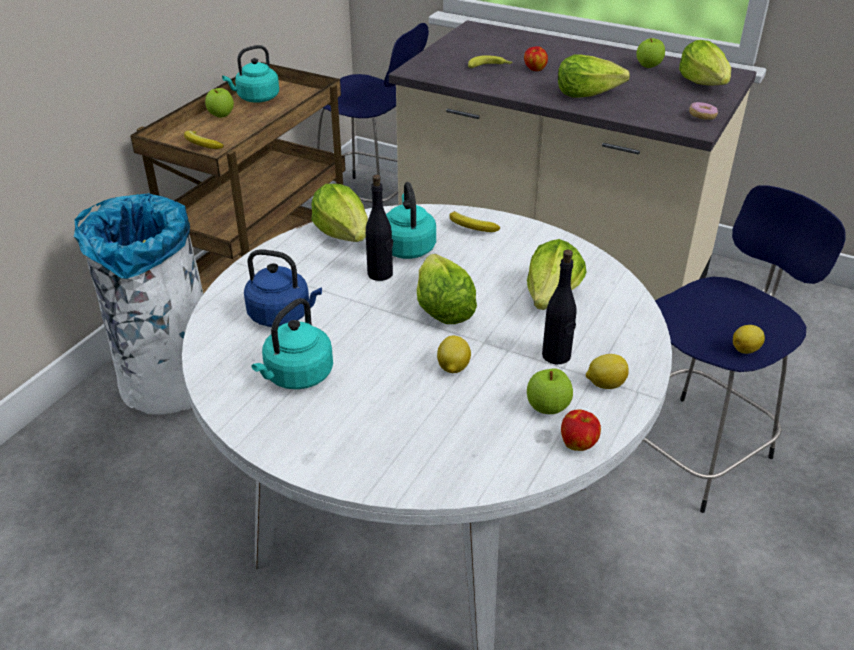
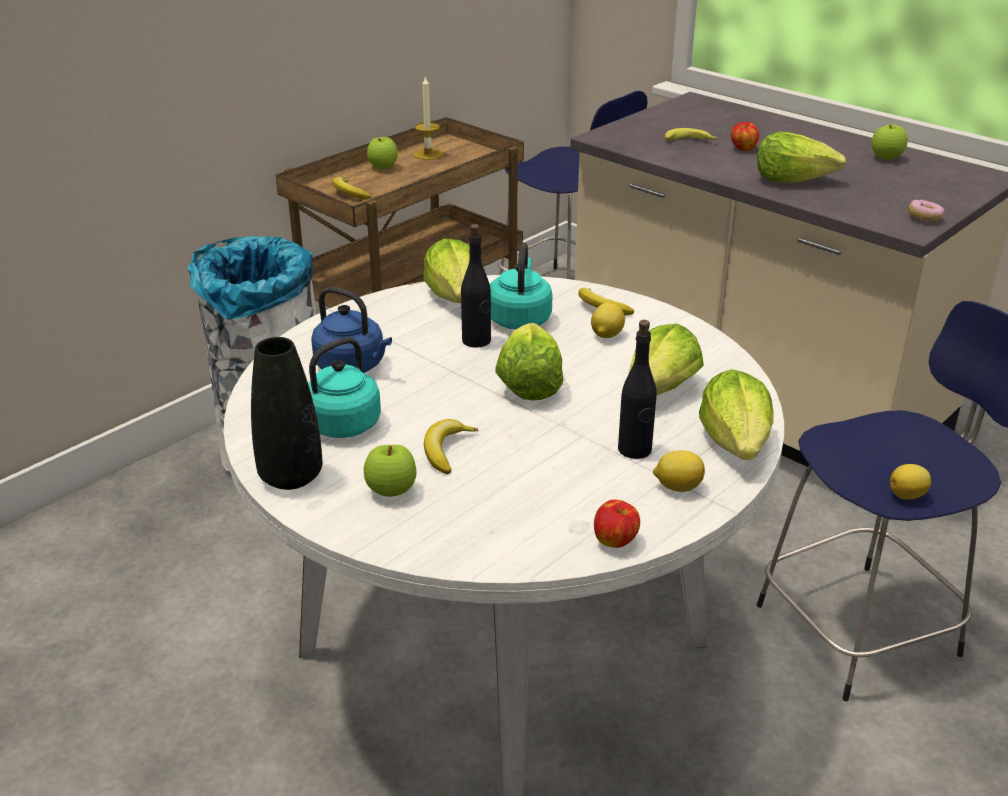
camera: 15 degrees right, 5 degrees down
(256, 98) = (428, 154): turquoise kettle -> candle
(275, 434) = (291, 476): none -> black vase
(401, 384) = (446, 450): none -> banana
(452, 368) = (511, 444): lemon -> lemon (606, 335)
(547, 408) = (598, 500): apple -> apple (391, 491)
(704, 83) = (947, 183): lettuce -> lettuce (736, 443)

